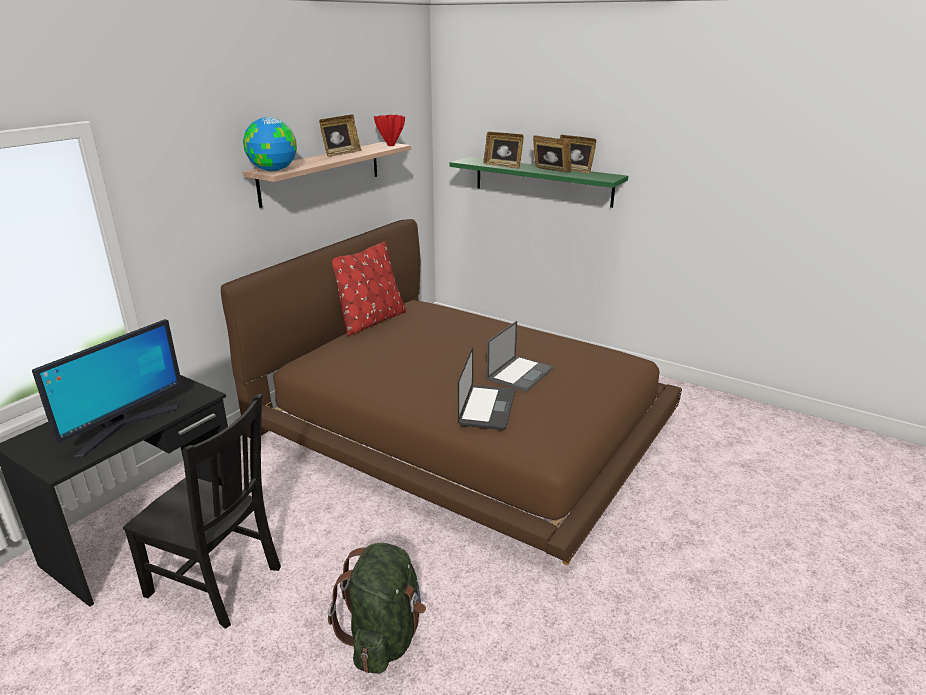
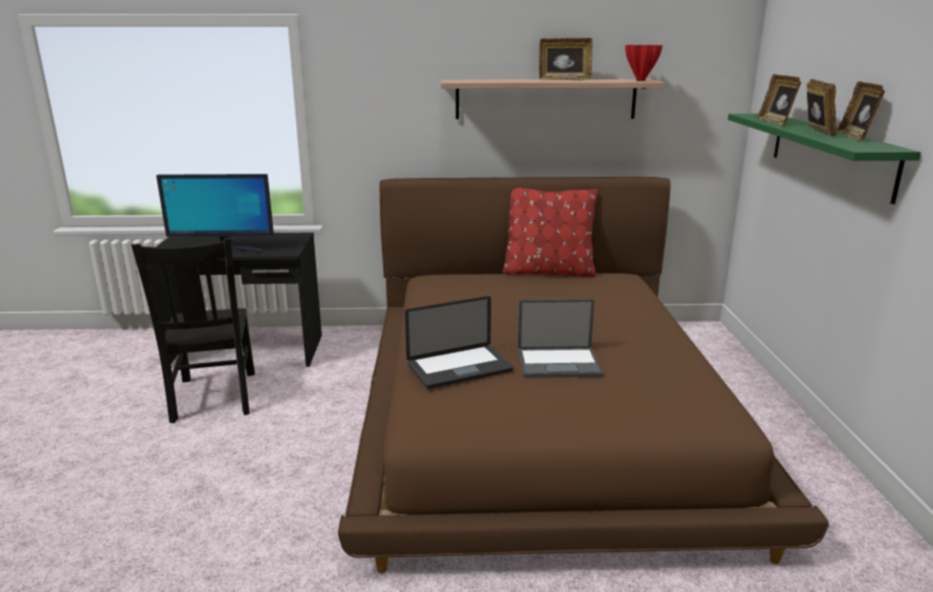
camera: 55 degrees right, 5 degrees down
(273, 170) = (458, 80): globe -> none
(384, 637) = (199, 496): green backpack -> none

